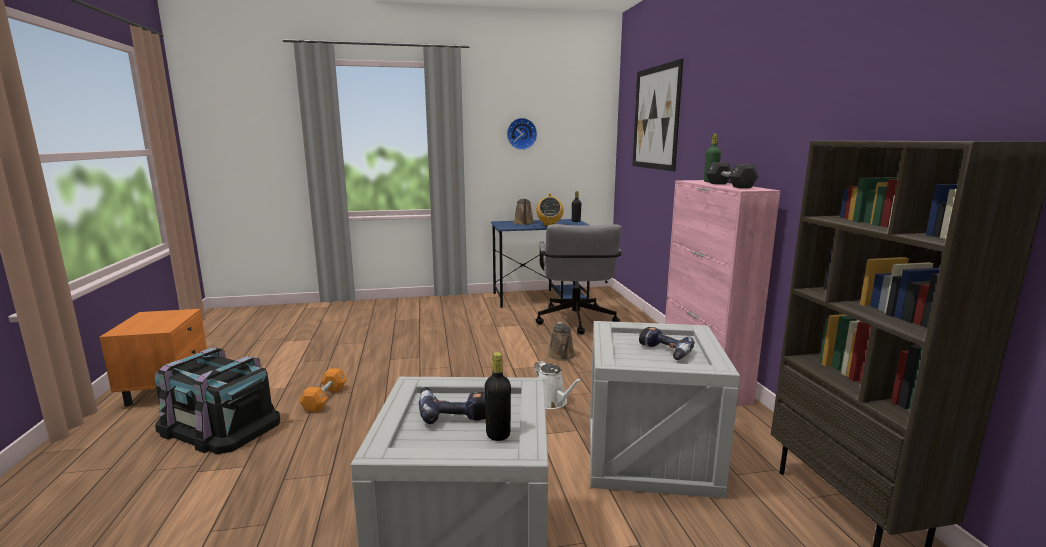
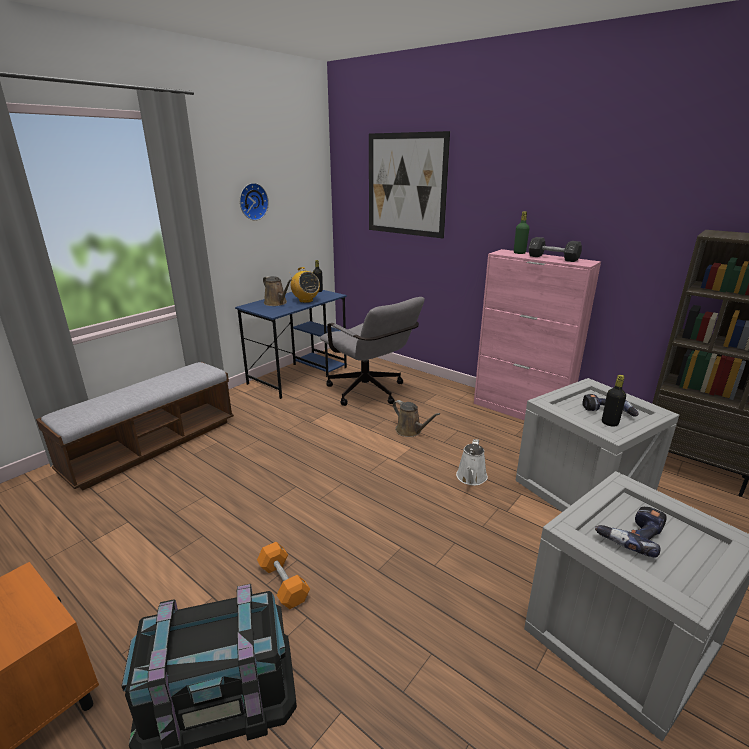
camera: 40 degrees left, 10 degrees up
(382, 309) = (153, 446): none -> bench
(498, 434) = (689, 536): black bottle -> black bottle (609, 423)
(552, 402) = (471, 478): white watering can -> white watering can turned 90 degrees clockwise

